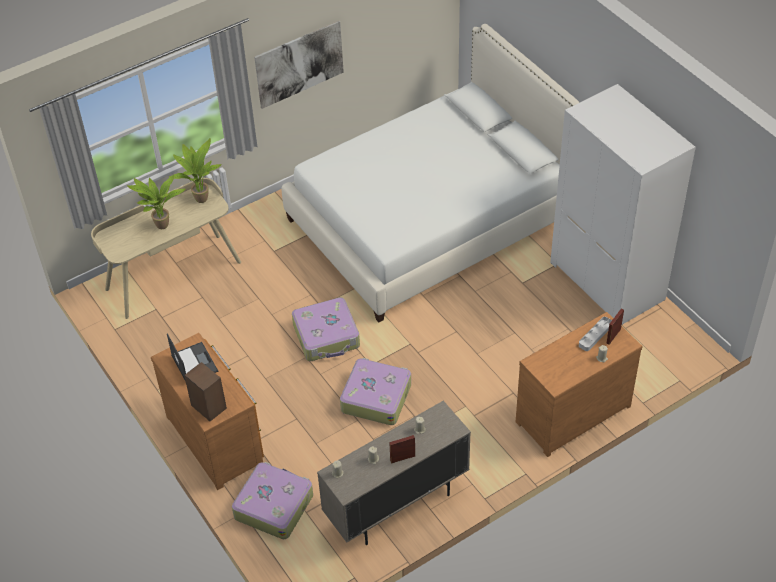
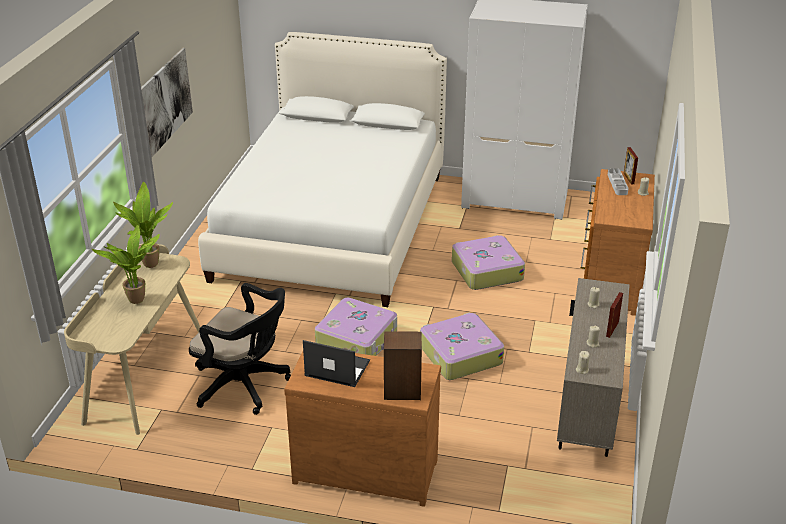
camera: 45 degrees left, 15 degrees down
(219, 325) = (245, 386): none -> black office chair
(274, 505) = (491, 482): suitcase -> suitcase (486, 271)

